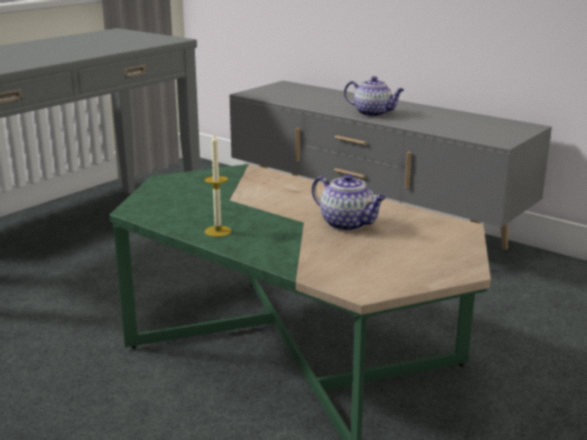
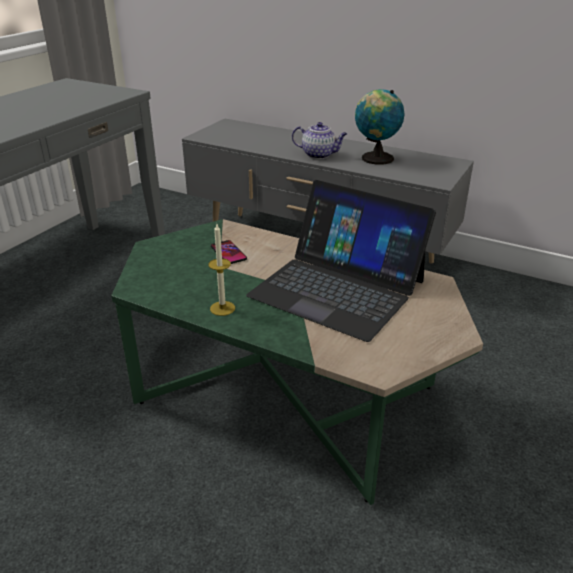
camera: 10 degrees left, 10 degrees up
(243, 190) = (228, 253): none -> phone
(348, 224) = (338, 288): teapot -> laptop
(435, 119) = (375, 158): none -> globe

